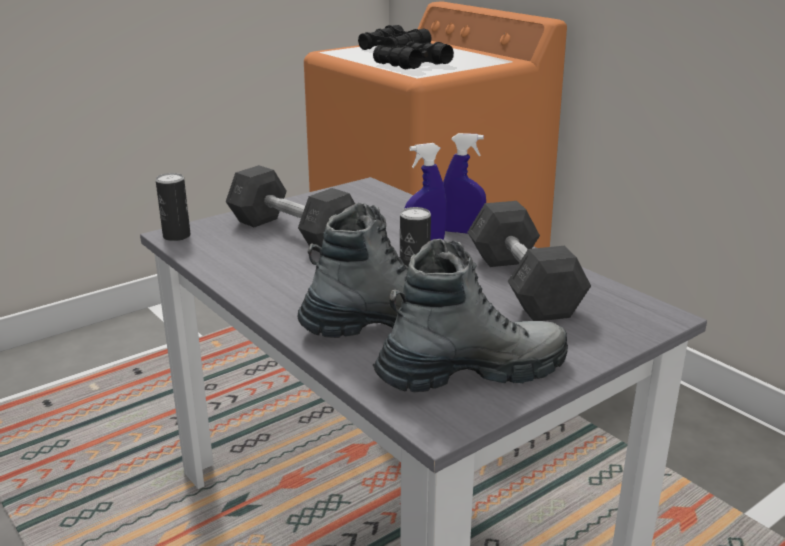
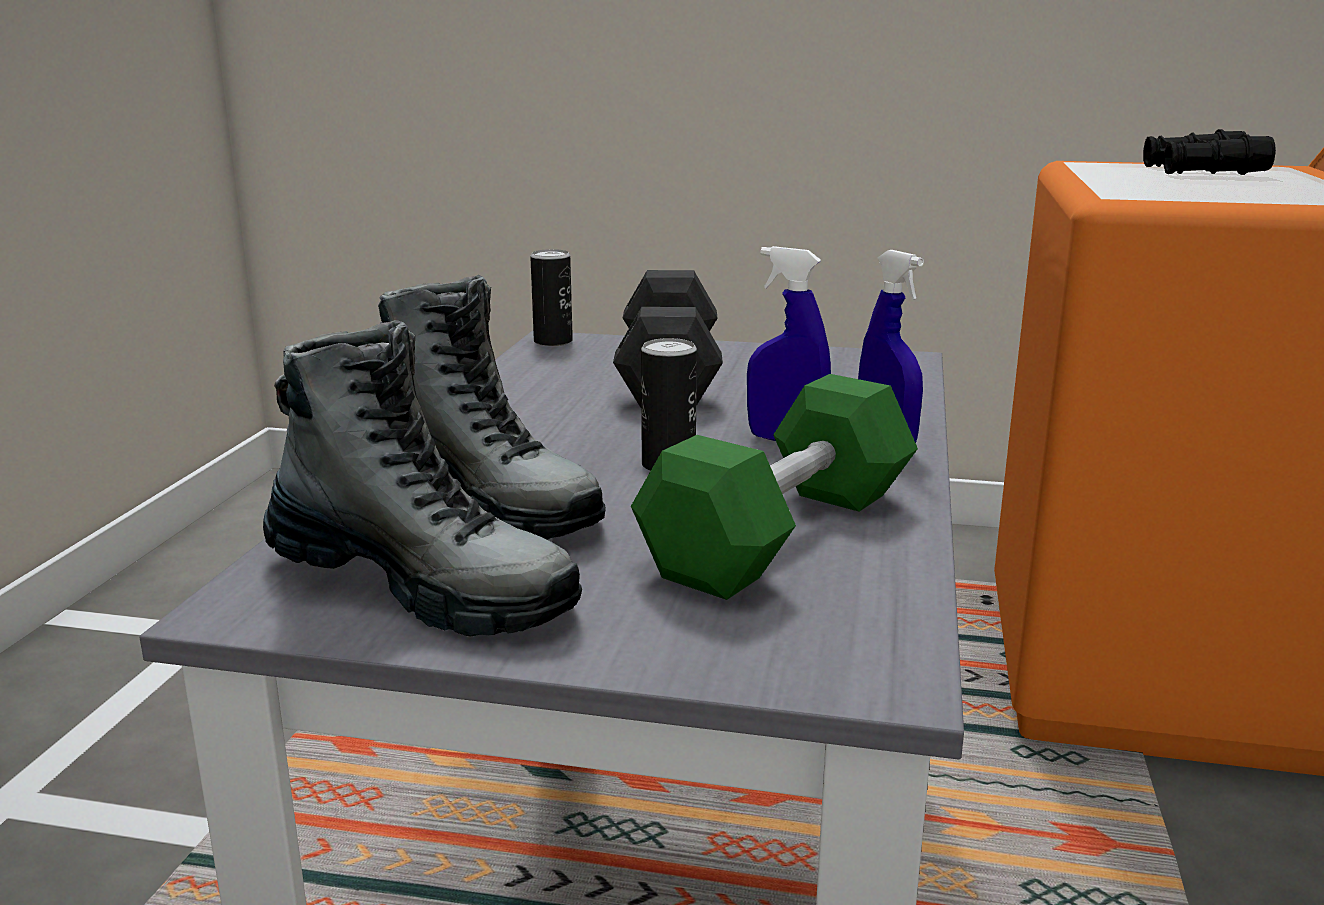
camera: 50 degrees right, 5 degrees down
(412, 65) = (1157, 187): black binoculars -> none
(522, 285) = (781, 533): grey dumbbell -> green dumbbell

